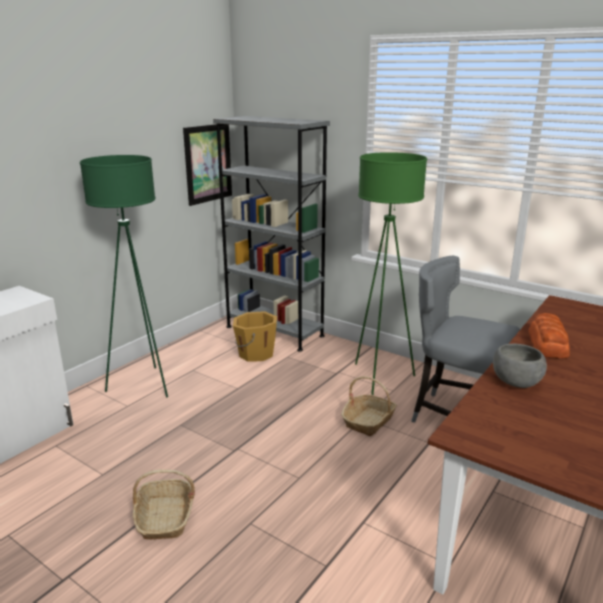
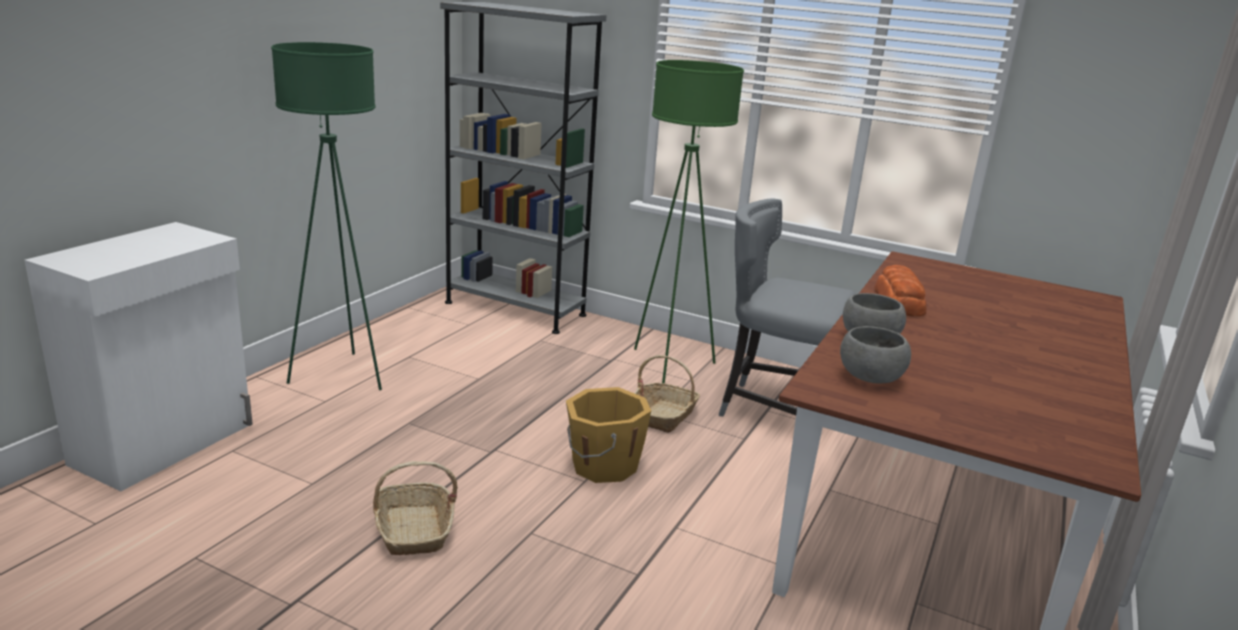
camera: 10 degrees left, 0 degrees up
(208, 163) = (427, 66): picture -> none
(255, 353) = (494, 336): orange bucket -> orange bucket (602, 465)
(510, 422) = (870, 378): none -> grey bowl

